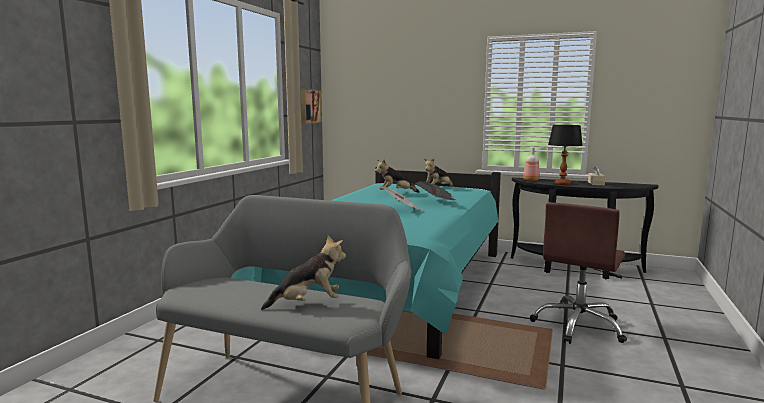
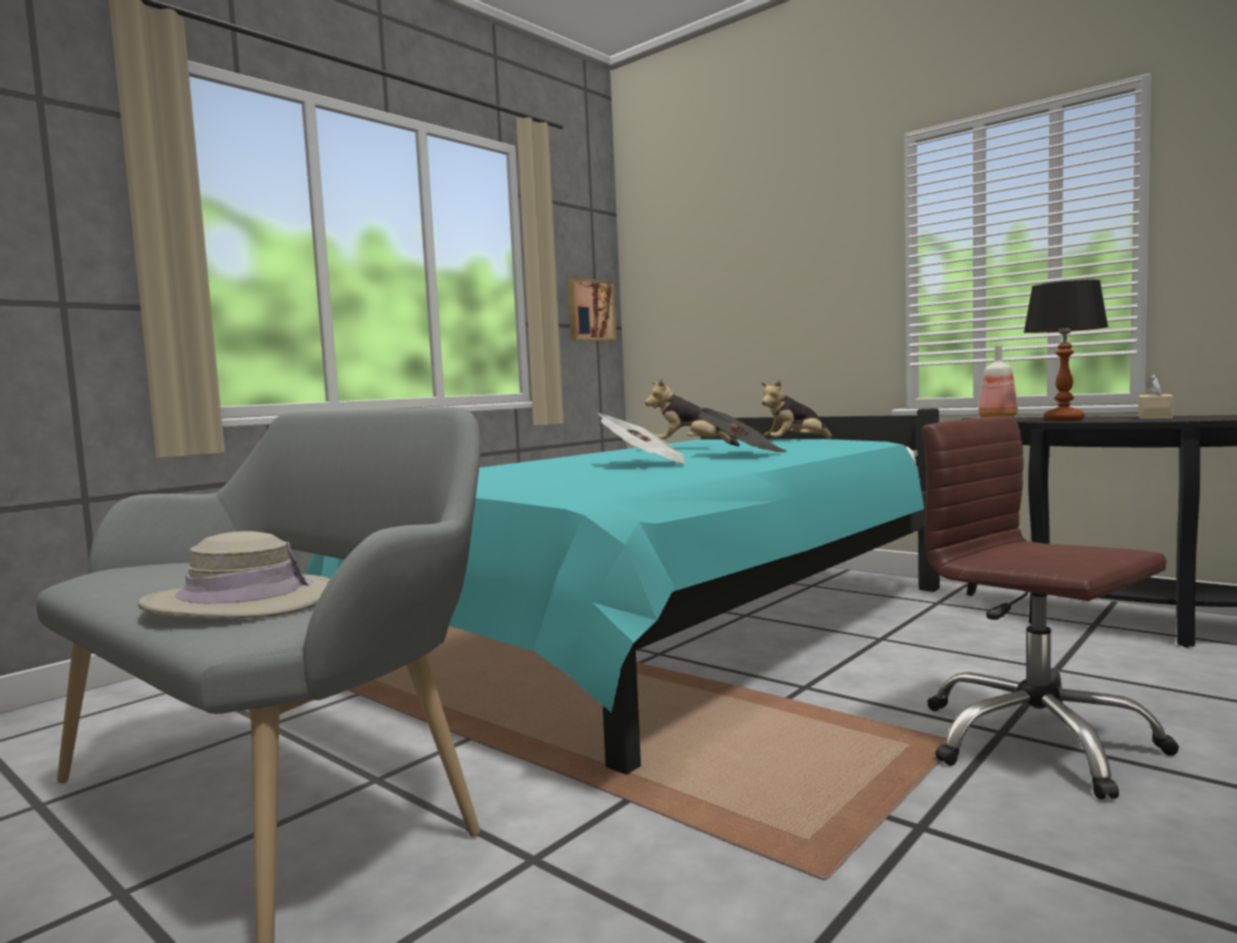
camera: 20 degrees right, 5 degrees down
(308, 304) = (241, 602): plush toy -> beige hat
(579, 326) = (1036, 742): brown office chair -> brown office chair turned 90 degrees clockwise

